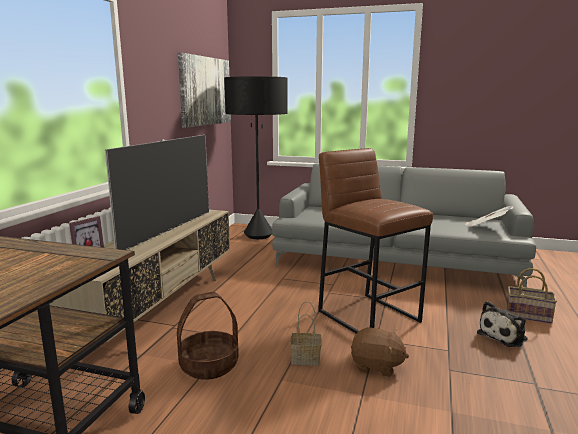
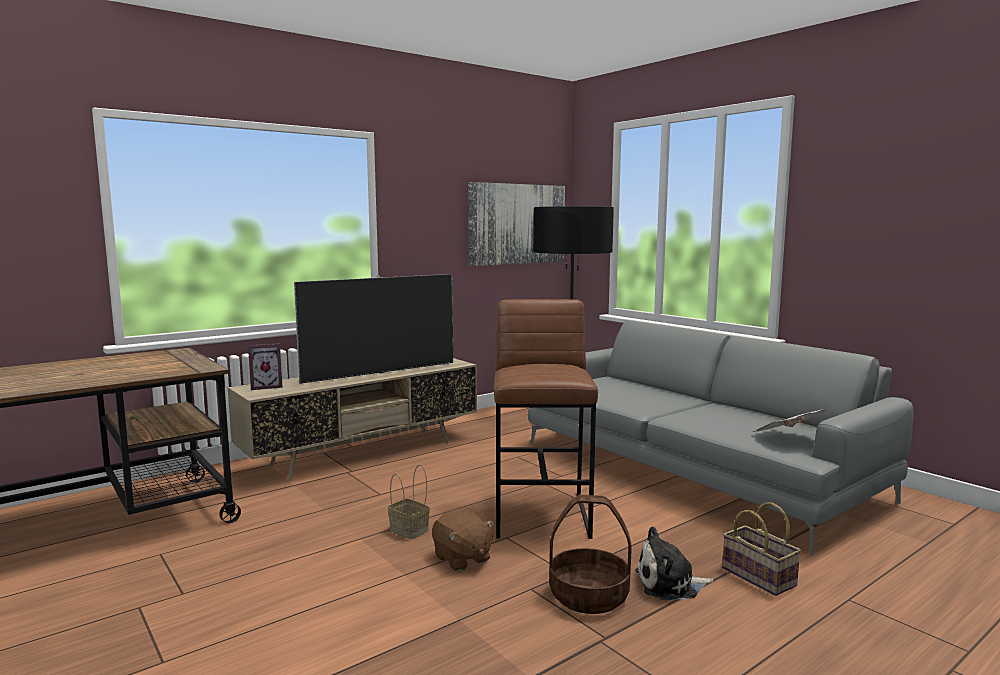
camera: 35 degrees right, 5 degrees down
(209, 365) = (326, 508): basket -> basket (589, 595)

